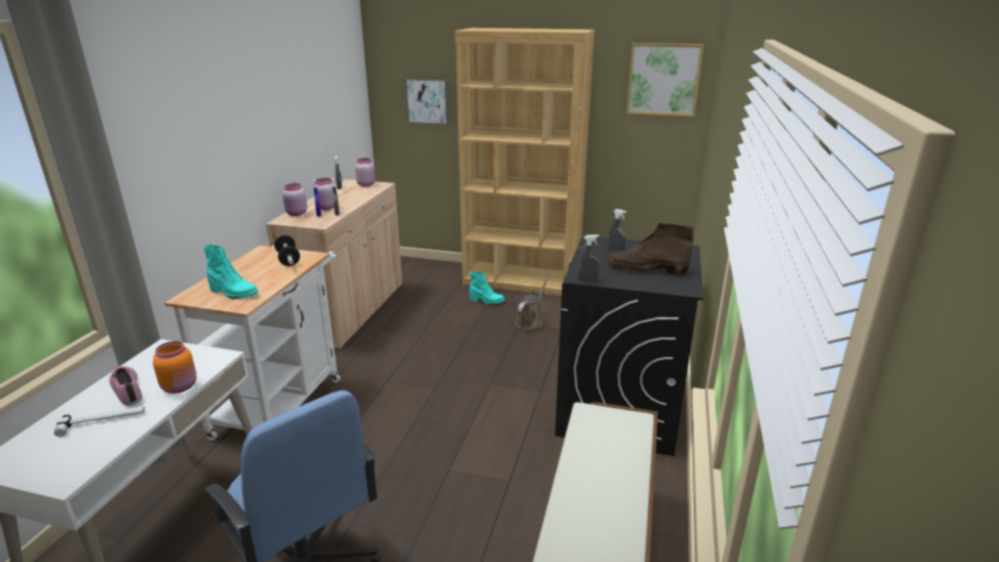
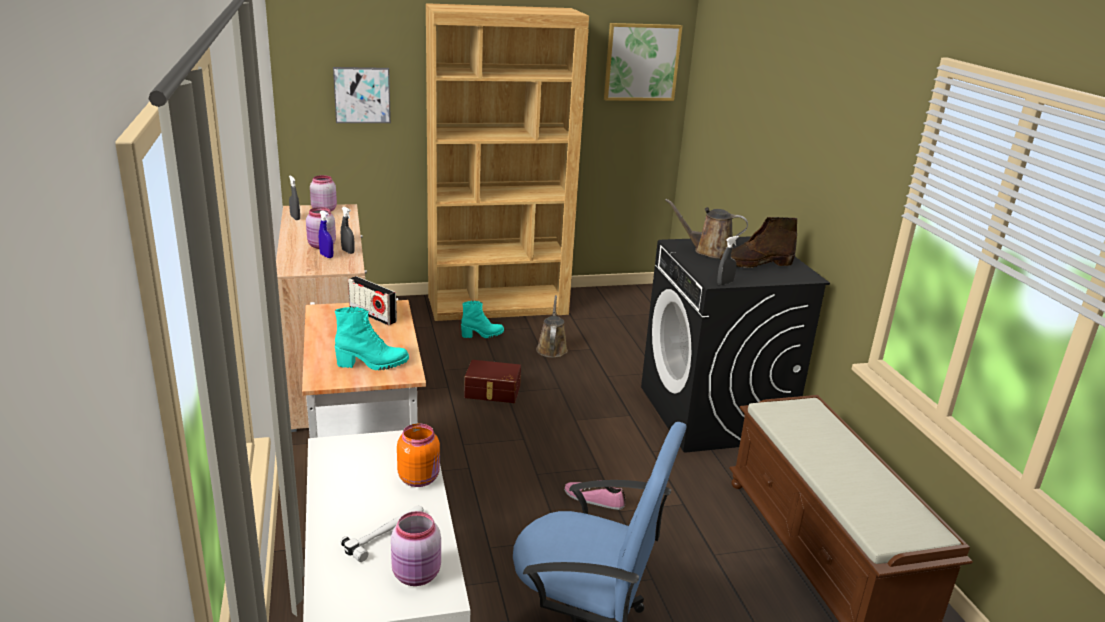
camera: 30 degrees left, 0 degrees up
(128, 388) = (360, 496): shoe -> shoe (594, 499)
(288, 259) = (372, 315): dumbbell -> radio
(296, 214) = (295, 258): pink jar -> pink jar (417, 575)
(449, 346) = (492, 392): none -> brown storage box
(615, 251) = (709, 251): grey spray bottle -> brown watering can

